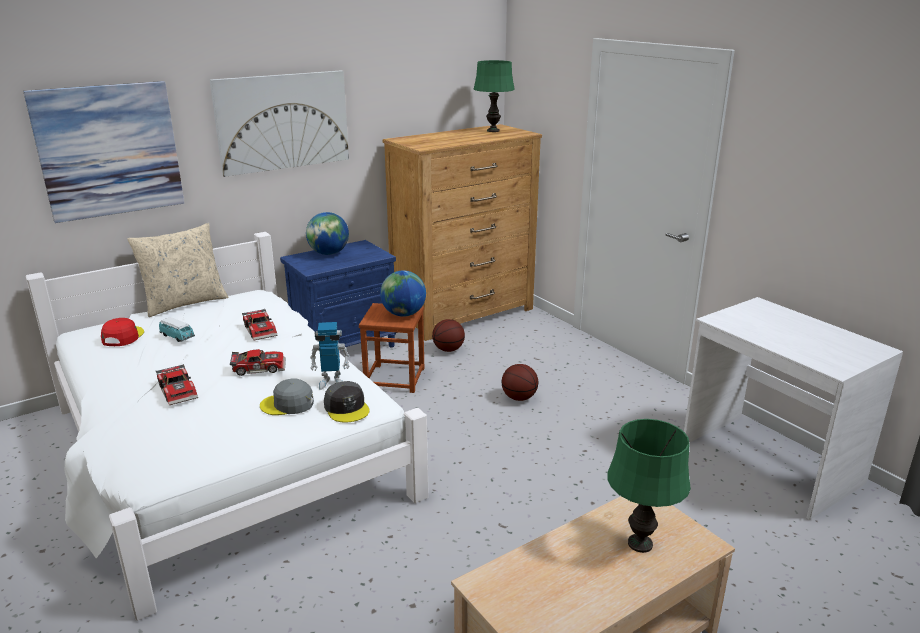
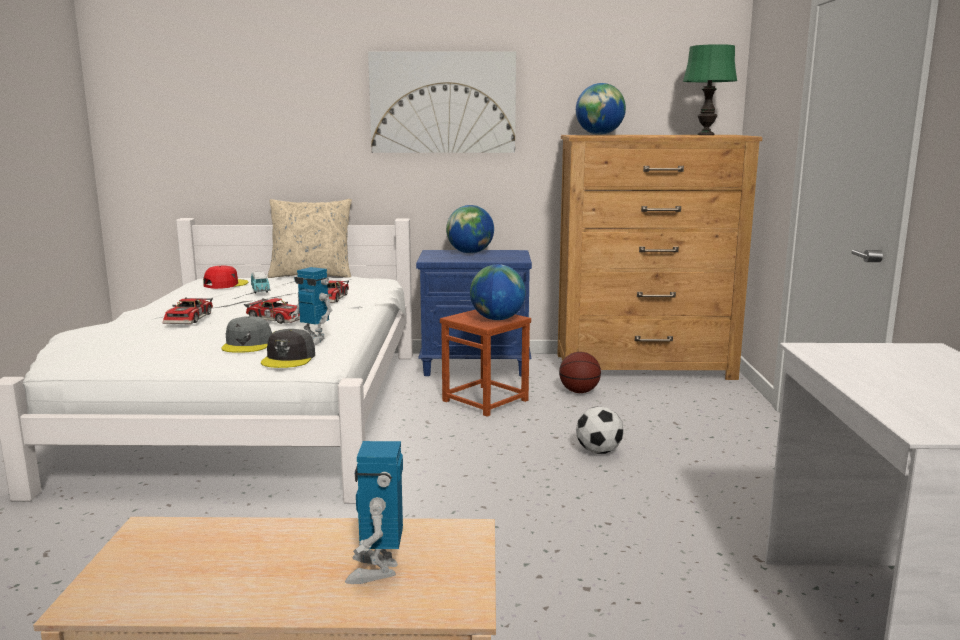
camera: 35 degrees right, 10 degrees down
(109, 150) = (267, 113): picture -> none
(288, 404) = (247, 344): grey cap -> grey cap turned 120 degrees counterclockwise
(419, 138) = (599, 134): none -> globe
(519, 398) = (598, 451): basketball -> football
(640, 544) = (376, 569): green table lamp -> toy robot

